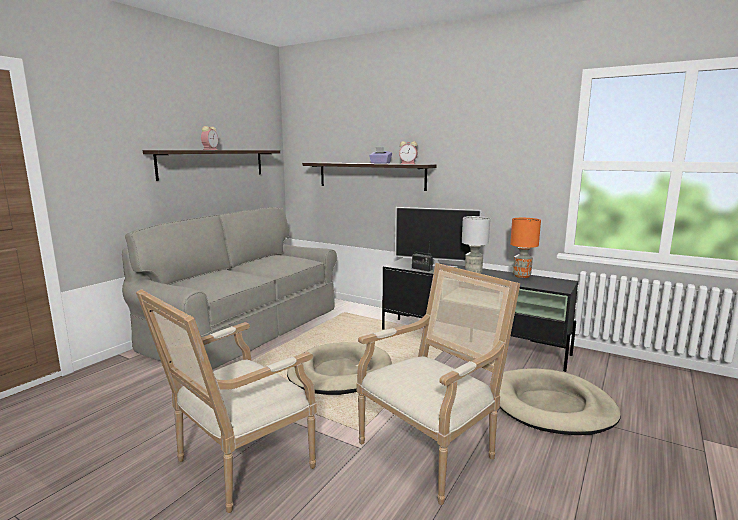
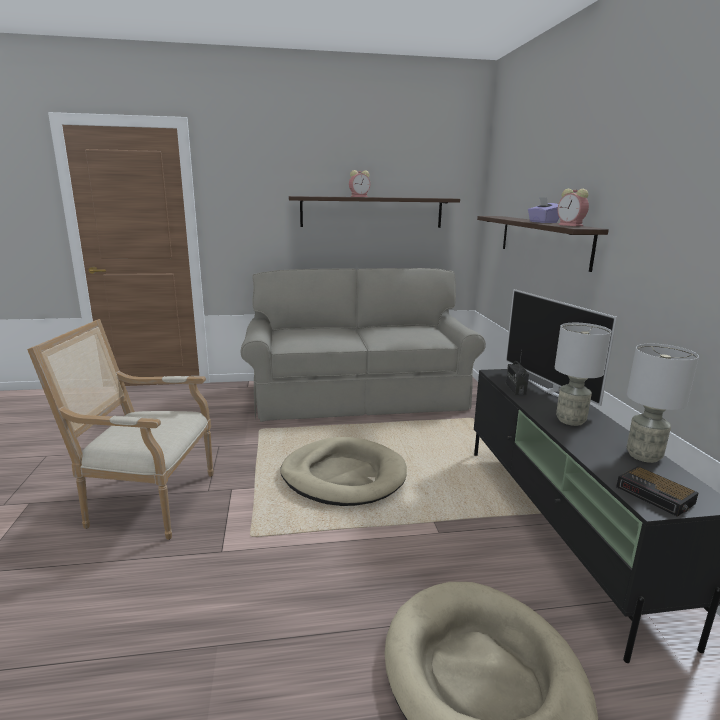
camera: 50 degrees right, 5 degrees up
(432, 450) = (259, 602): armchair -> none
(521, 276) = (643, 455): orange table lamp -> grey table lamp
(554, 286) = (656, 496): none -> alarm clock

